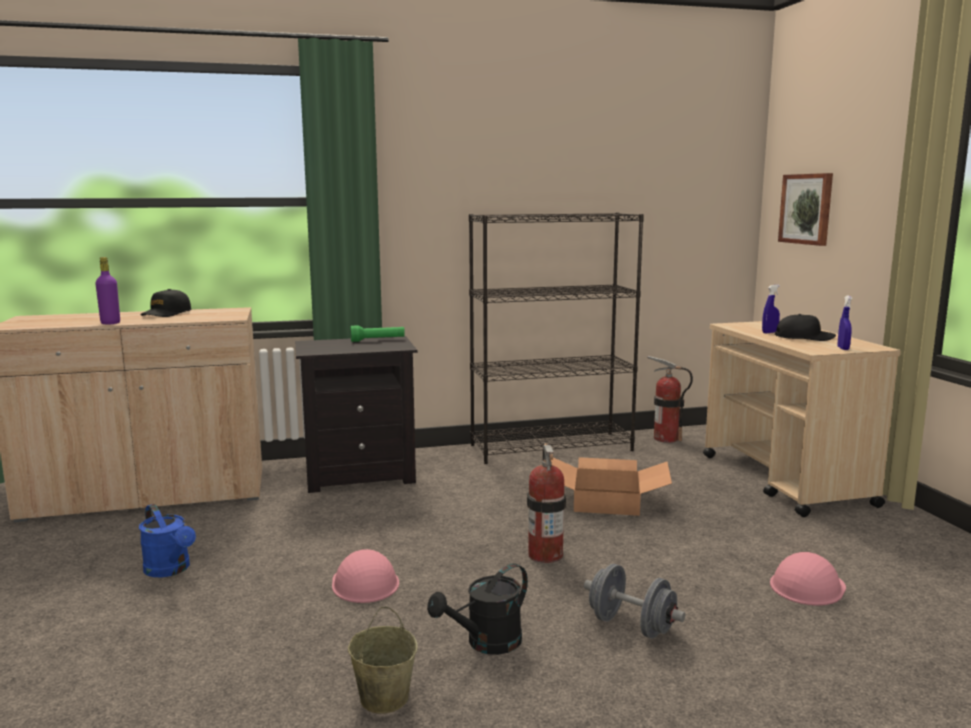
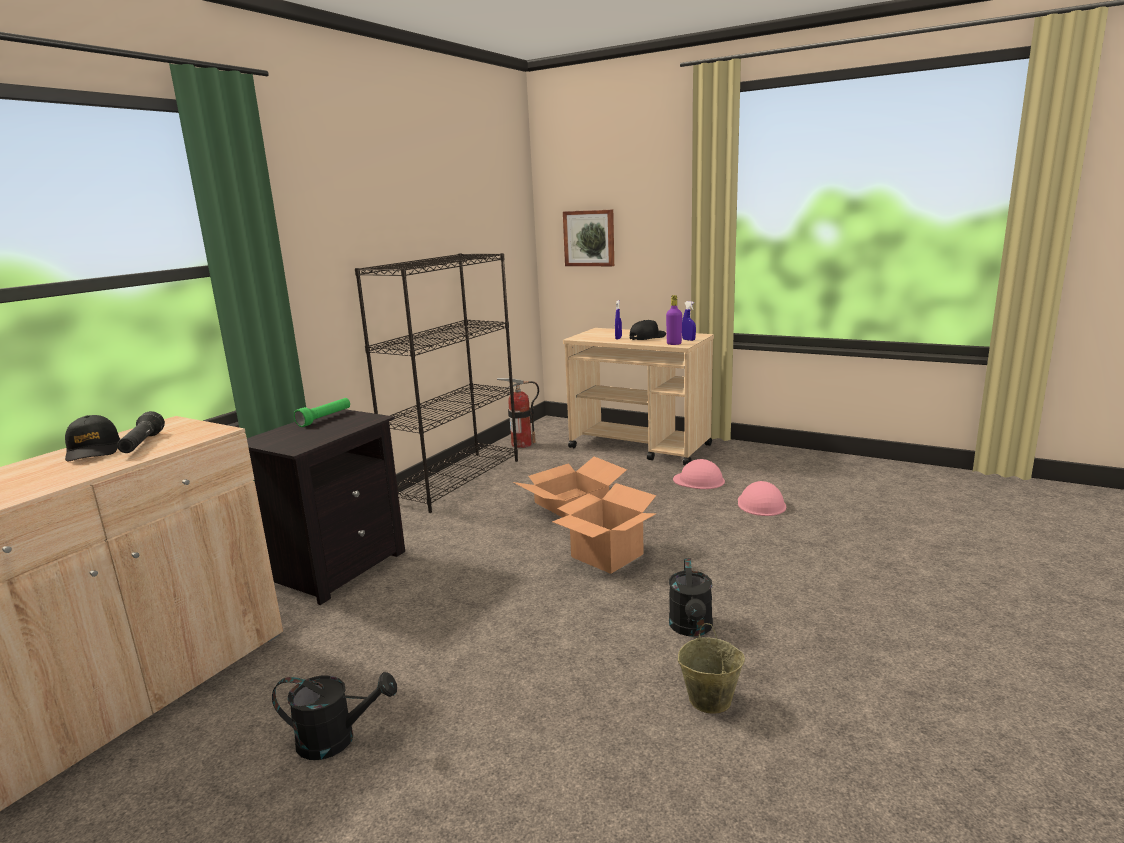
camera: 45 degrees left, 5 degrees up
(110, 323) = (64, 481): purple bottle -> purple bottle (674, 344)
(171, 570) = (336, 739): blue watering can -> black watering can
(187, 316) = (142, 444): none -> black flashlight
(365, 583) = (534, 642): pink hard hat -> pink hard hat (699, 480)
(545, 554) = (608, 555): fire extinguisher -> cardboard box
(631, 626) = (735, 571): grey dumbbell -> none

